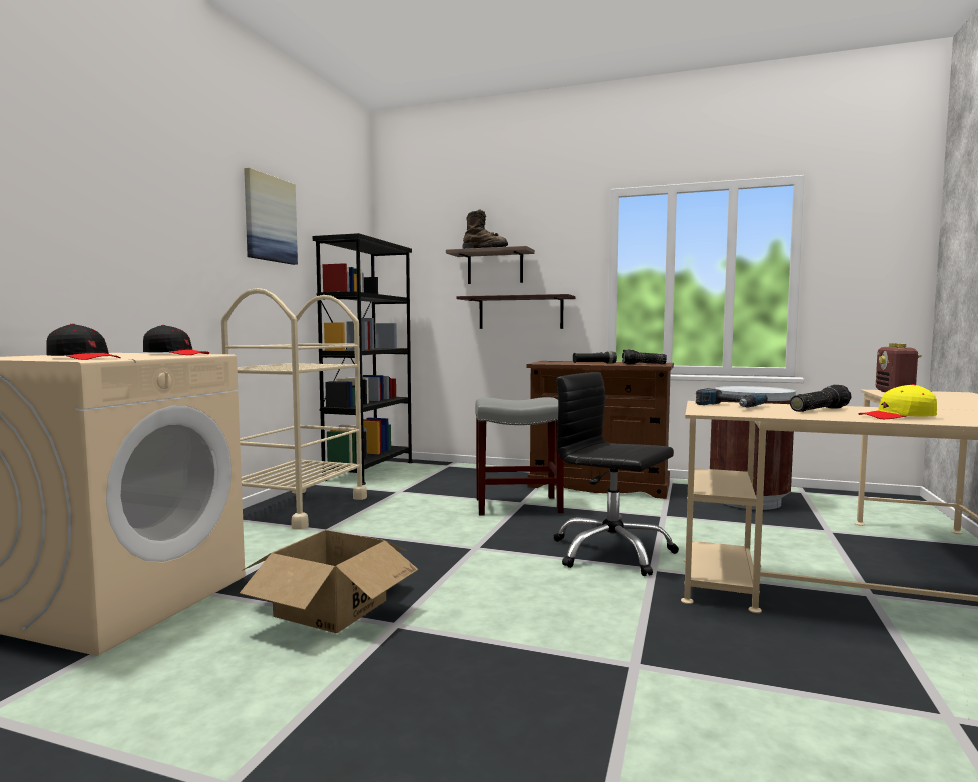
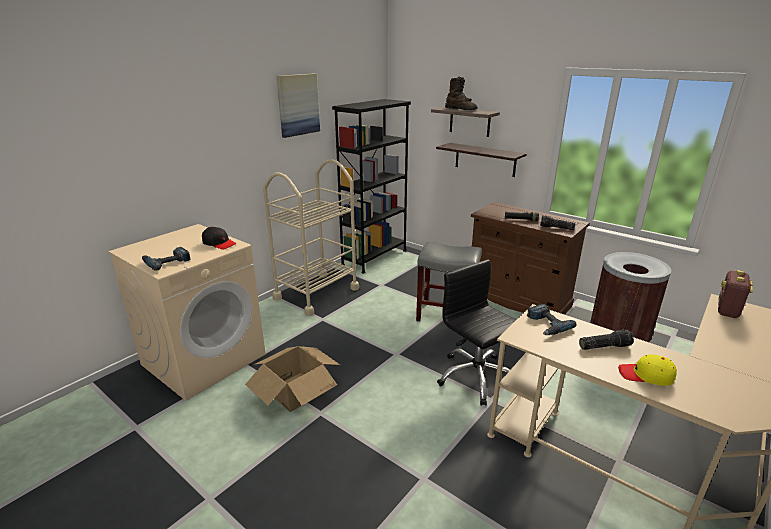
camera: 20 degrees right, 20 degrees up
(84, 358) = (166, 262): black cap -> power drill

